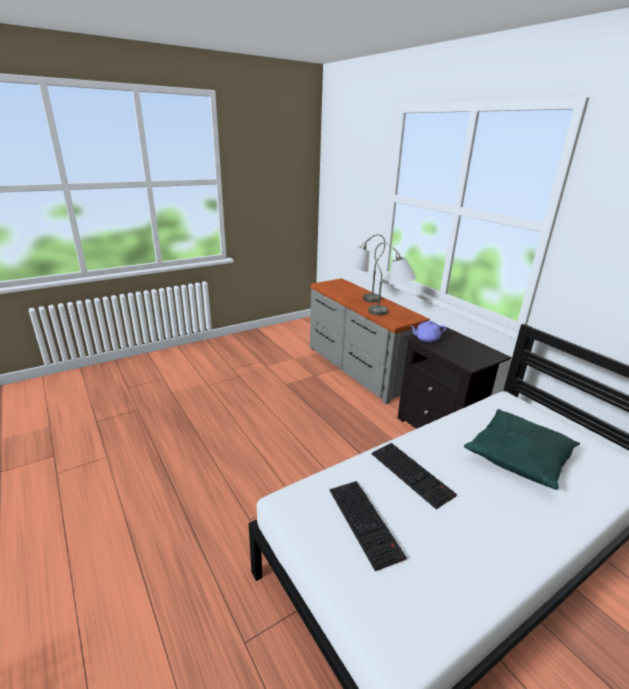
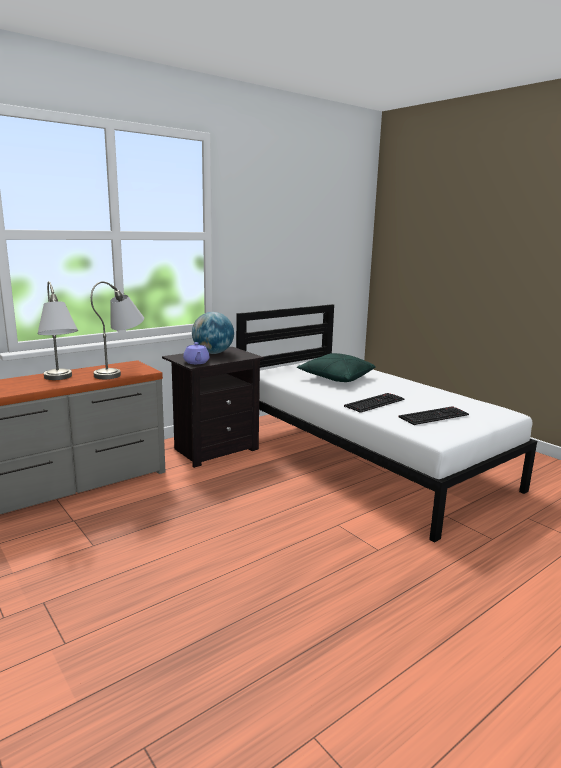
camera: 95 degrees left, 10 degrees down
(469, 346) = (213, 353): none -> globe

